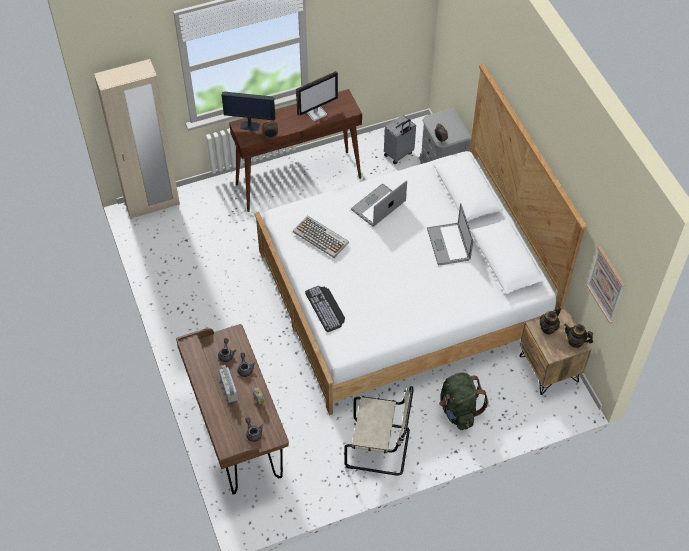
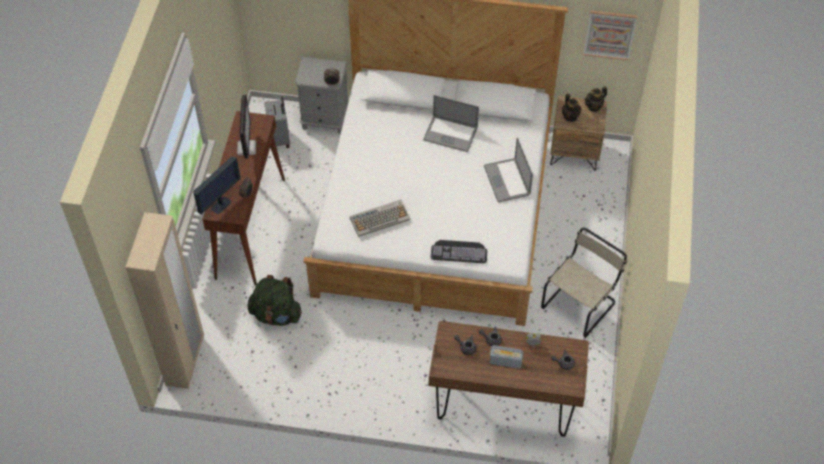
camera: 60 degrees left, 0 degrees up
(378, 206) = (373, 161): laptop -> laptop (507, 180)
(458, 410) = (577, 231): green backpack -> green backpack (276, 315)

